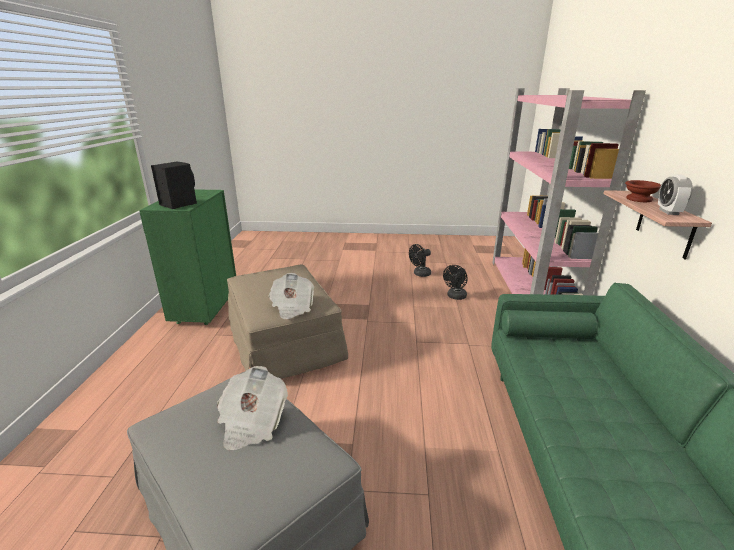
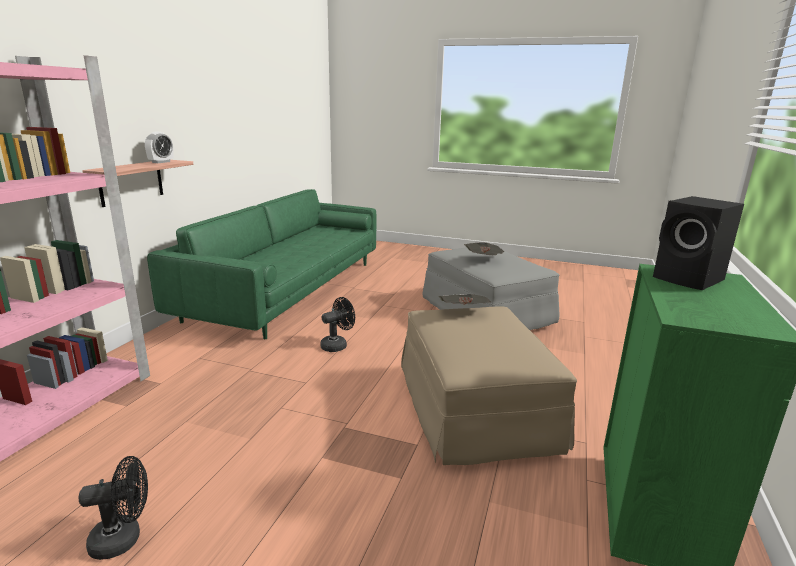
camera: 165 degrees left, 5 degrees down
(455, 297) = (157, 443): black fan -> black fan (337, 345)
(640, 199) = (131, 166): brown bowl -> none

